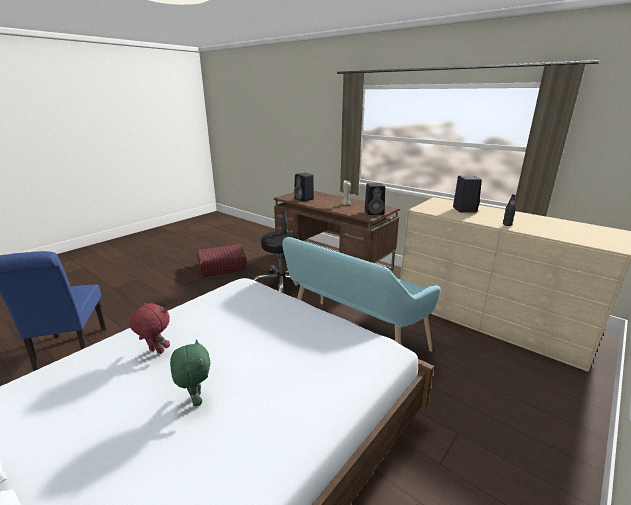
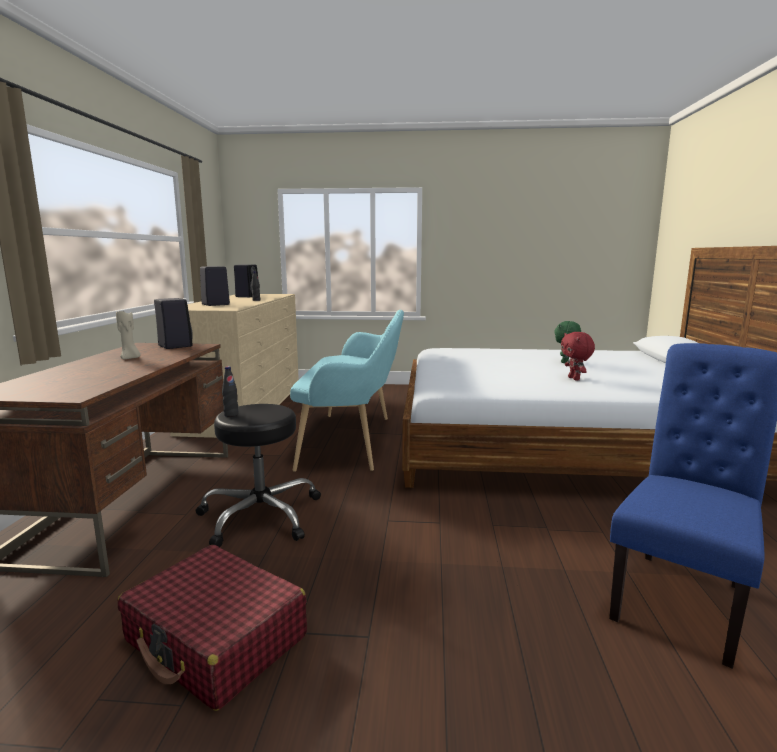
camera: 125 degrees left, 10 degrees down
(304, 199) = (92, 380): black speaker -> black speaker (247, 296)

